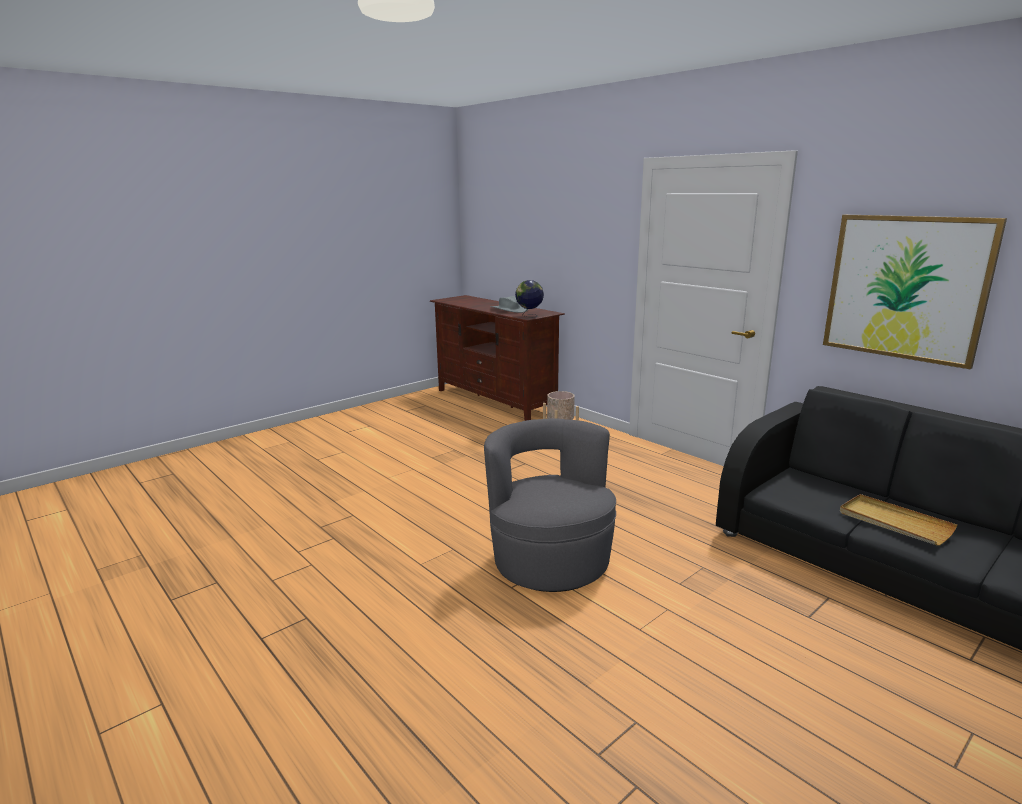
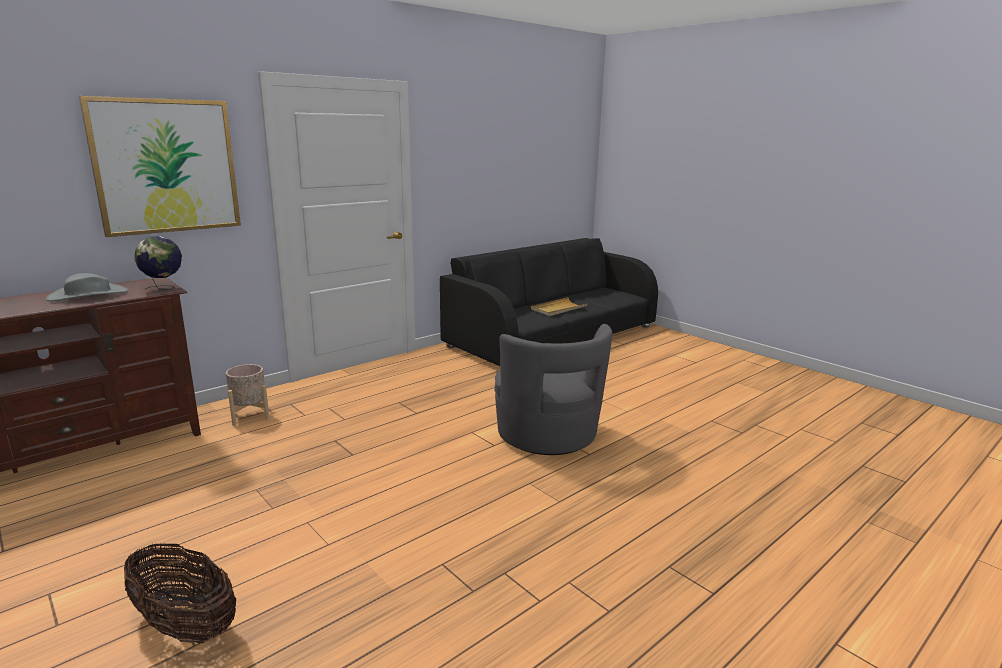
camera: 90 degrees left, 0 degrees up
(332, 455) = (185, 625): none -> basket
(550, 561) = (548, 436): grey armchair -> grey armchair turned 90 degrees counterclockwise
(906, 288) = (481, 179): picture -> picture (166, 166)

